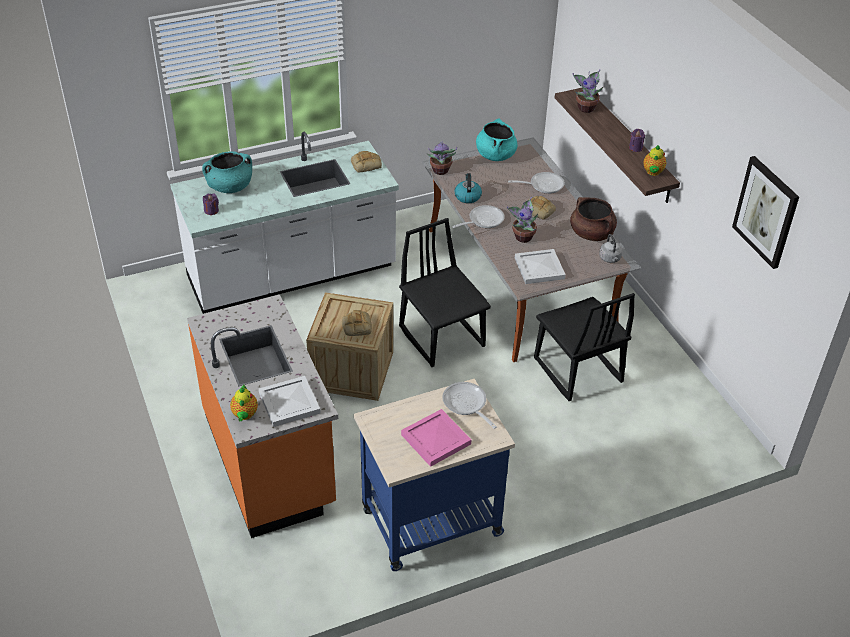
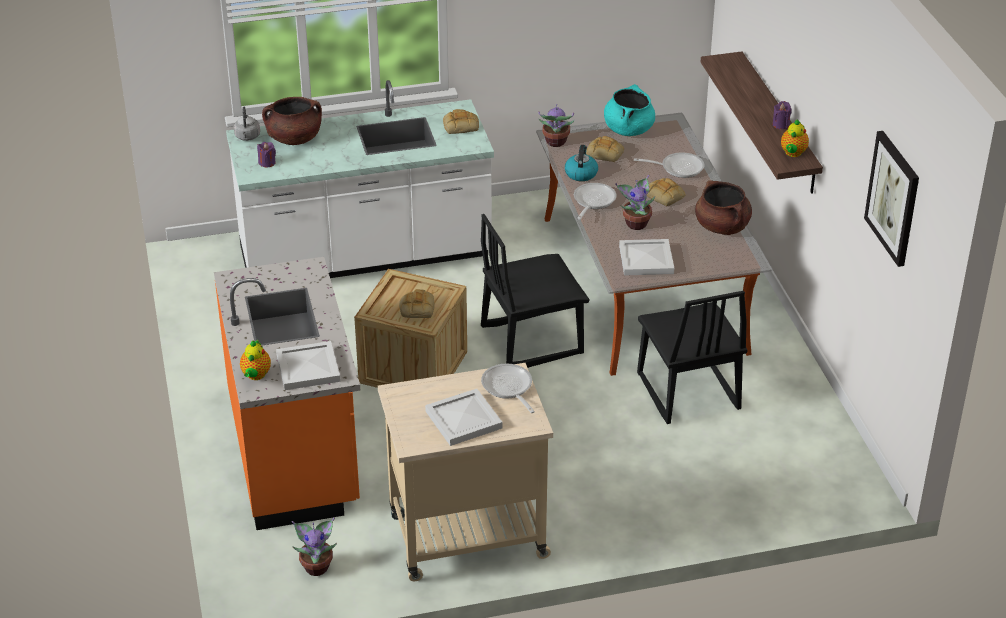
camera: 10 degrees right, 5 degrees down
(230, 187) = (294, 139): turquoise cooking pot -> brown cooking pot
(431, 524) = (467, 538): blue cart -> beige cart
(437, 439) = (465, 420): pink tray -> white tray
(442, 336) = (531, 340): black chair -> black chair turned 90 degrees counterclockwise
(483, 177) = (606, 153): none -> bread
(483, 220) = (592, 201): frying pan -> frying pan turned 45 degrees counterclockwise
(586, 107) = (734, 75): potted plant -> potted plant (317, 566)
(610, 259) = (736, 256): grey kettle -> grey kettle (247, 137)

